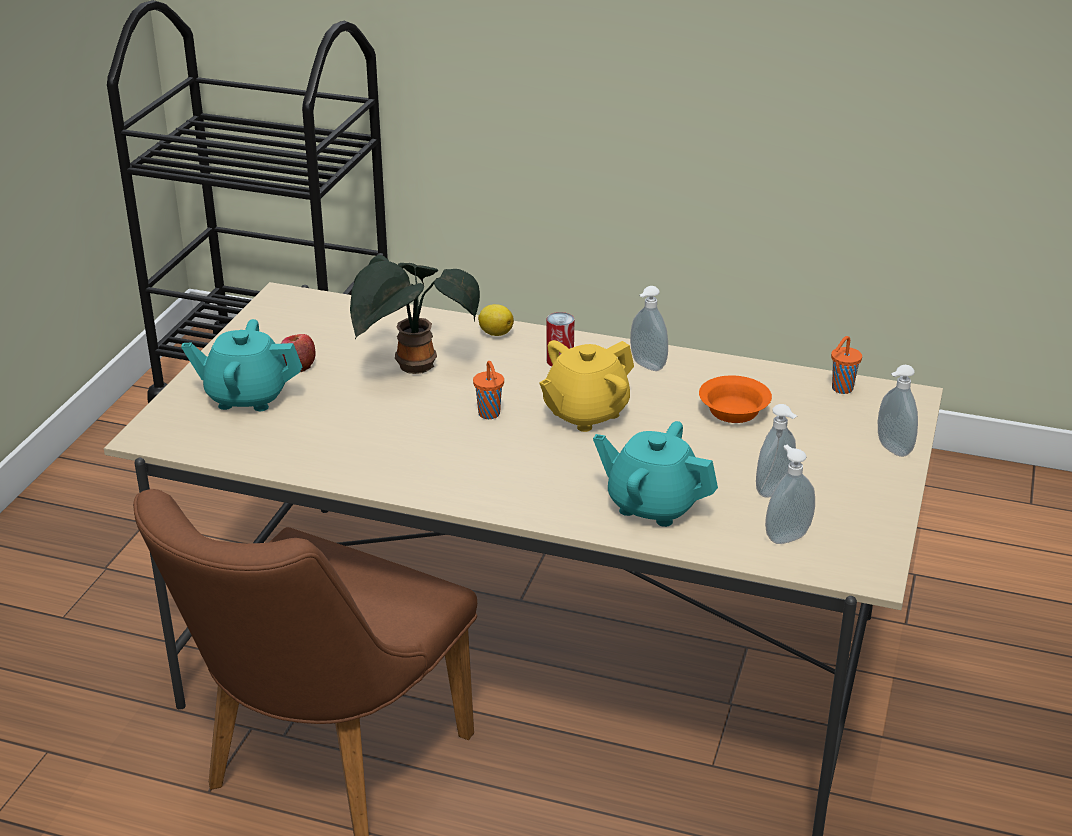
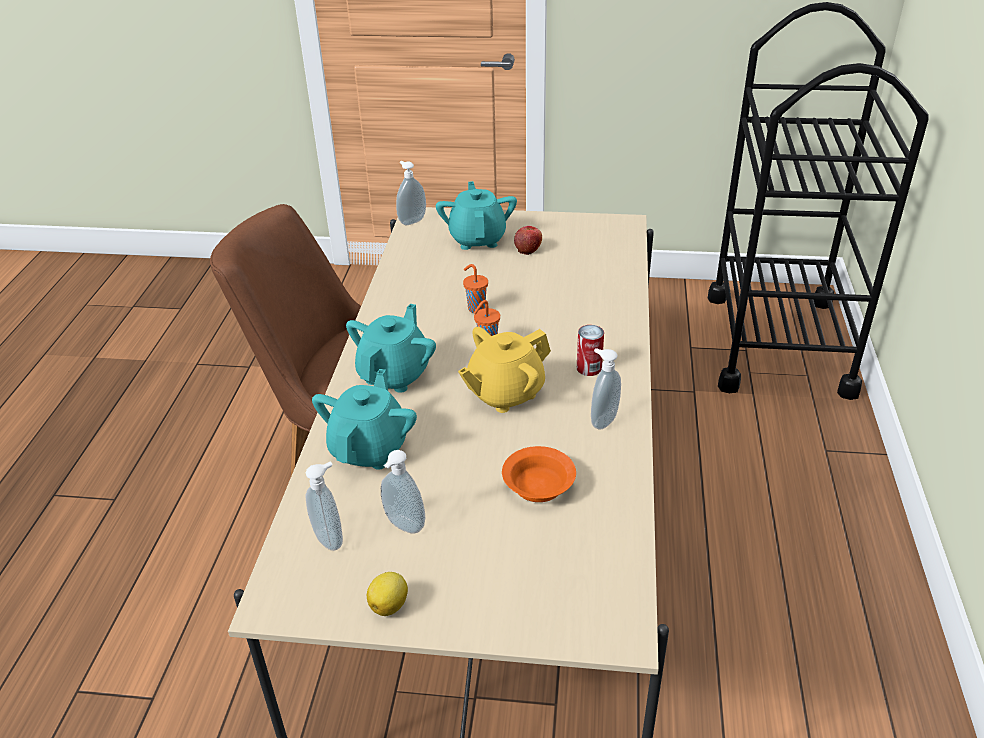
camera: 80 degrees right, 5 degrees up
(413, 369) = (543, 297): potted plant -> none
(495, 333) = (620, 327): lemon -> lemon (390, 605)
(523, 480) = (395, 374): none -> turquoise teapot
(585, 413) = (505, 393): yellow teapot -> yellow teapot turned 75 degrees counterclockwise
(841, 389) = (615, 569): orange cup -> orange cup (475, 308)
(891, 449) = (500, 617): soap dispenser -> soap dispenser (411, 221)

